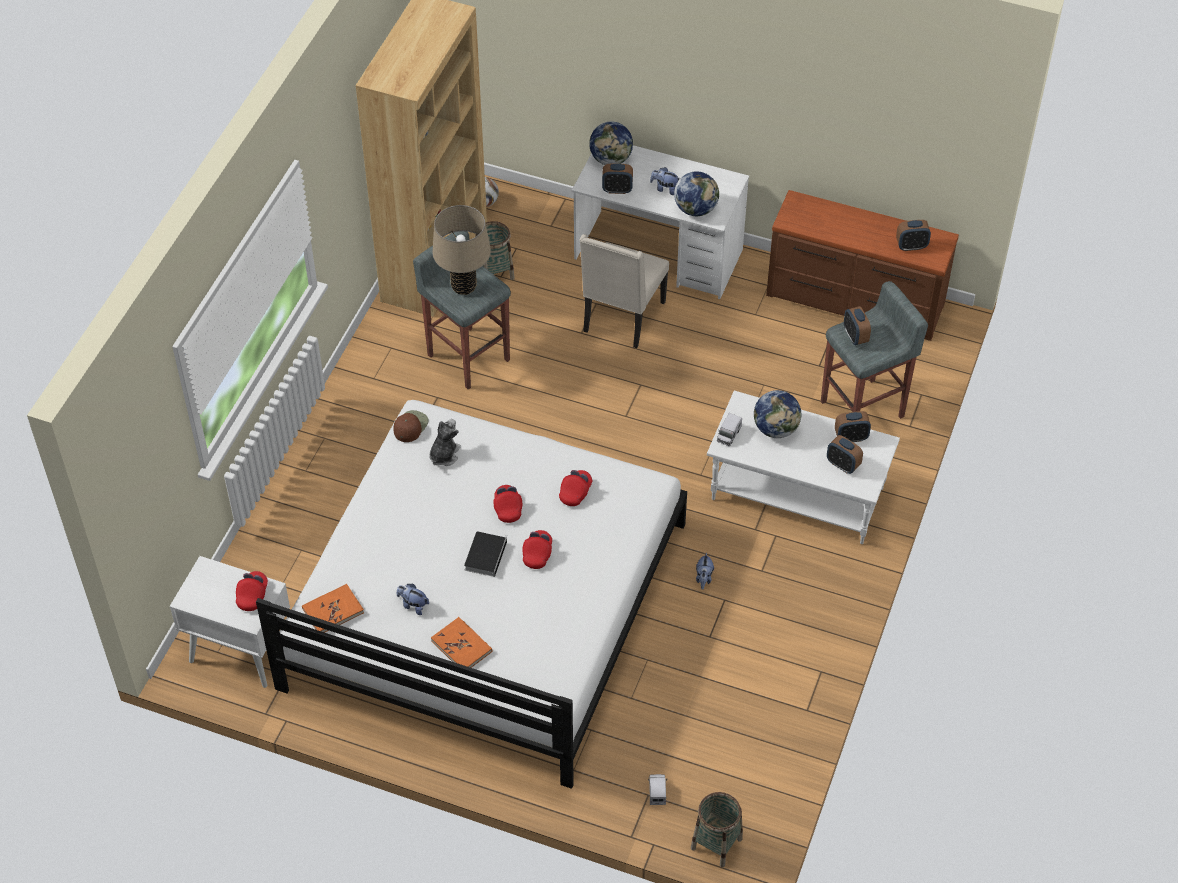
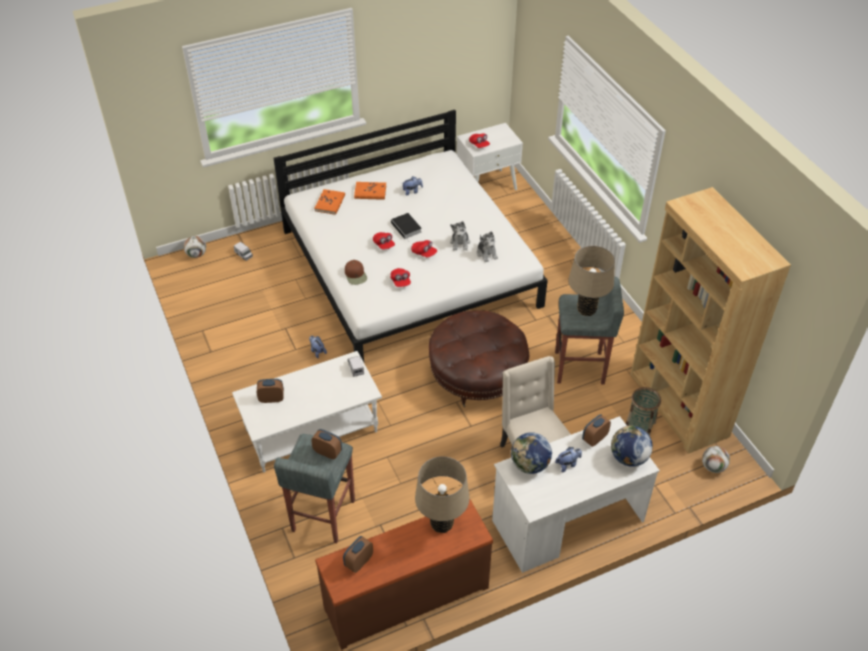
camera: 135 degrees right, 5 degrees down
(333, 610) = (442, 167): orange book -> orange book (330, 203)
(410, 426) = (521, 253): brown cap -> brown cap (356, 275)
(453, 490) = (460, 243): none -> plush toy
(573, 425) = (477, 375): none -> brown ottoman
(716, 843) = (196, 254): basket -> football
(776, 429) = (332, 391): globe -> none
(816, 225) = (441, 524): none -> beige table lamp
(851, 437) = (282, 418): alarm clock -> none

